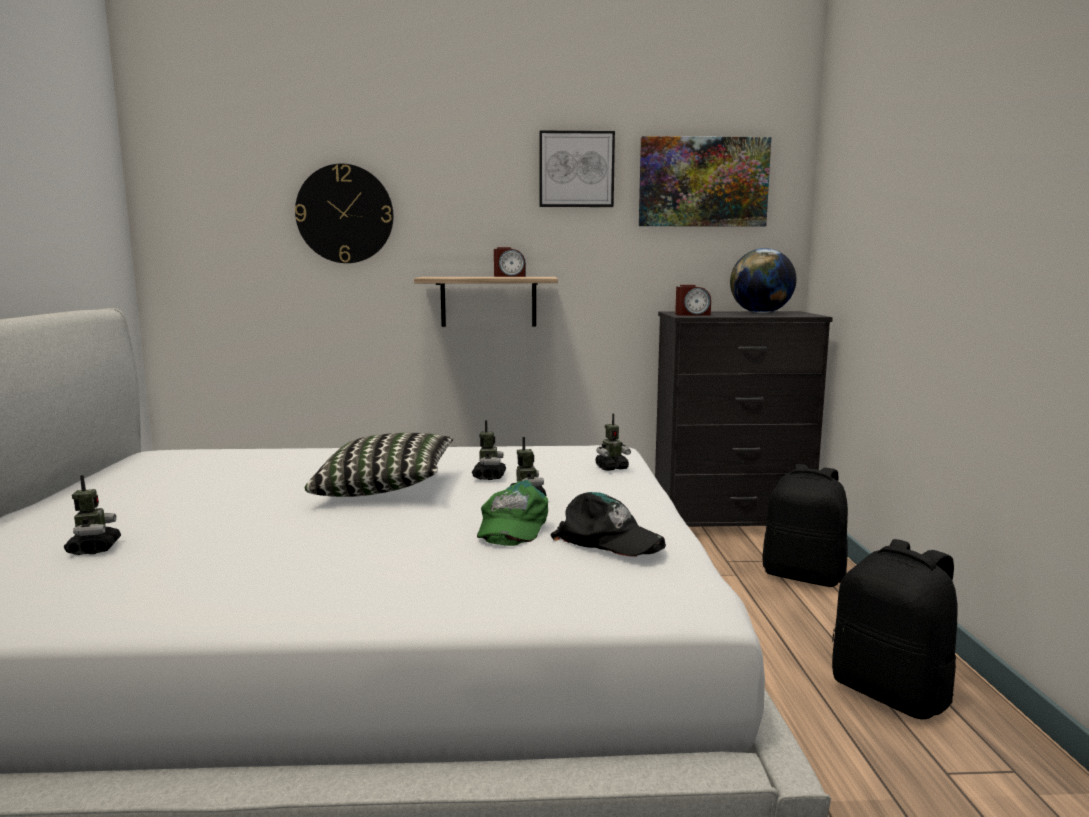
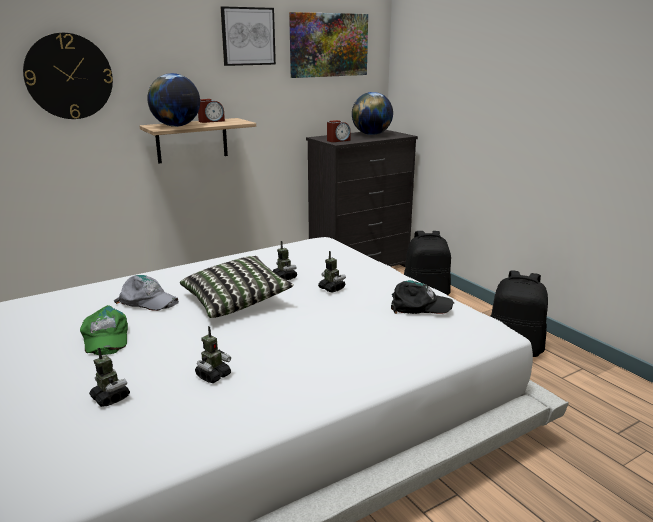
camera: 30 degrees left, 10 degrees up
(299, 470) = (148, 300): none -> grey cap
(454, 277) = (176, 126): none -> globe
(511, 525) = (359, 309): green cap -> green cap (105, 337)
(611, 468) = (346, 256): toy robot -> toy robot (213, 376)

